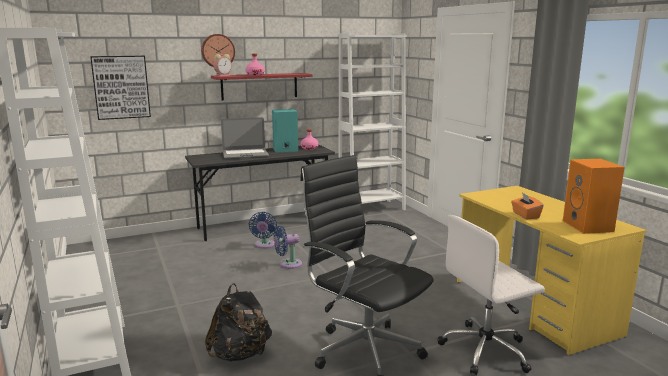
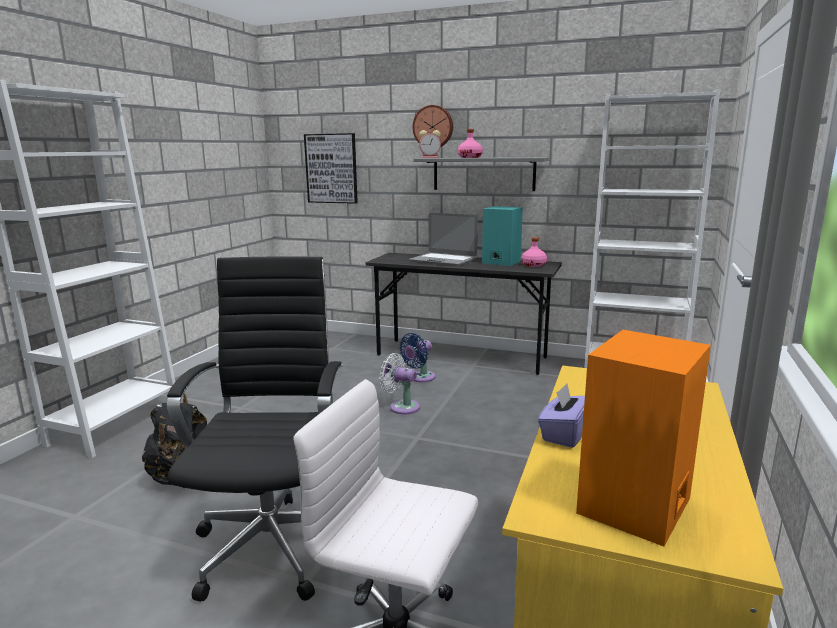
camera: 45 degrees right, 0 degrees up
(259, 86) = (483, 174): red shelf -> grey shelf
(288, 264) = (401, 407): blue fan -> white fan
(525, 215) = (565, 434): orange tissue box -> purple tissue box

